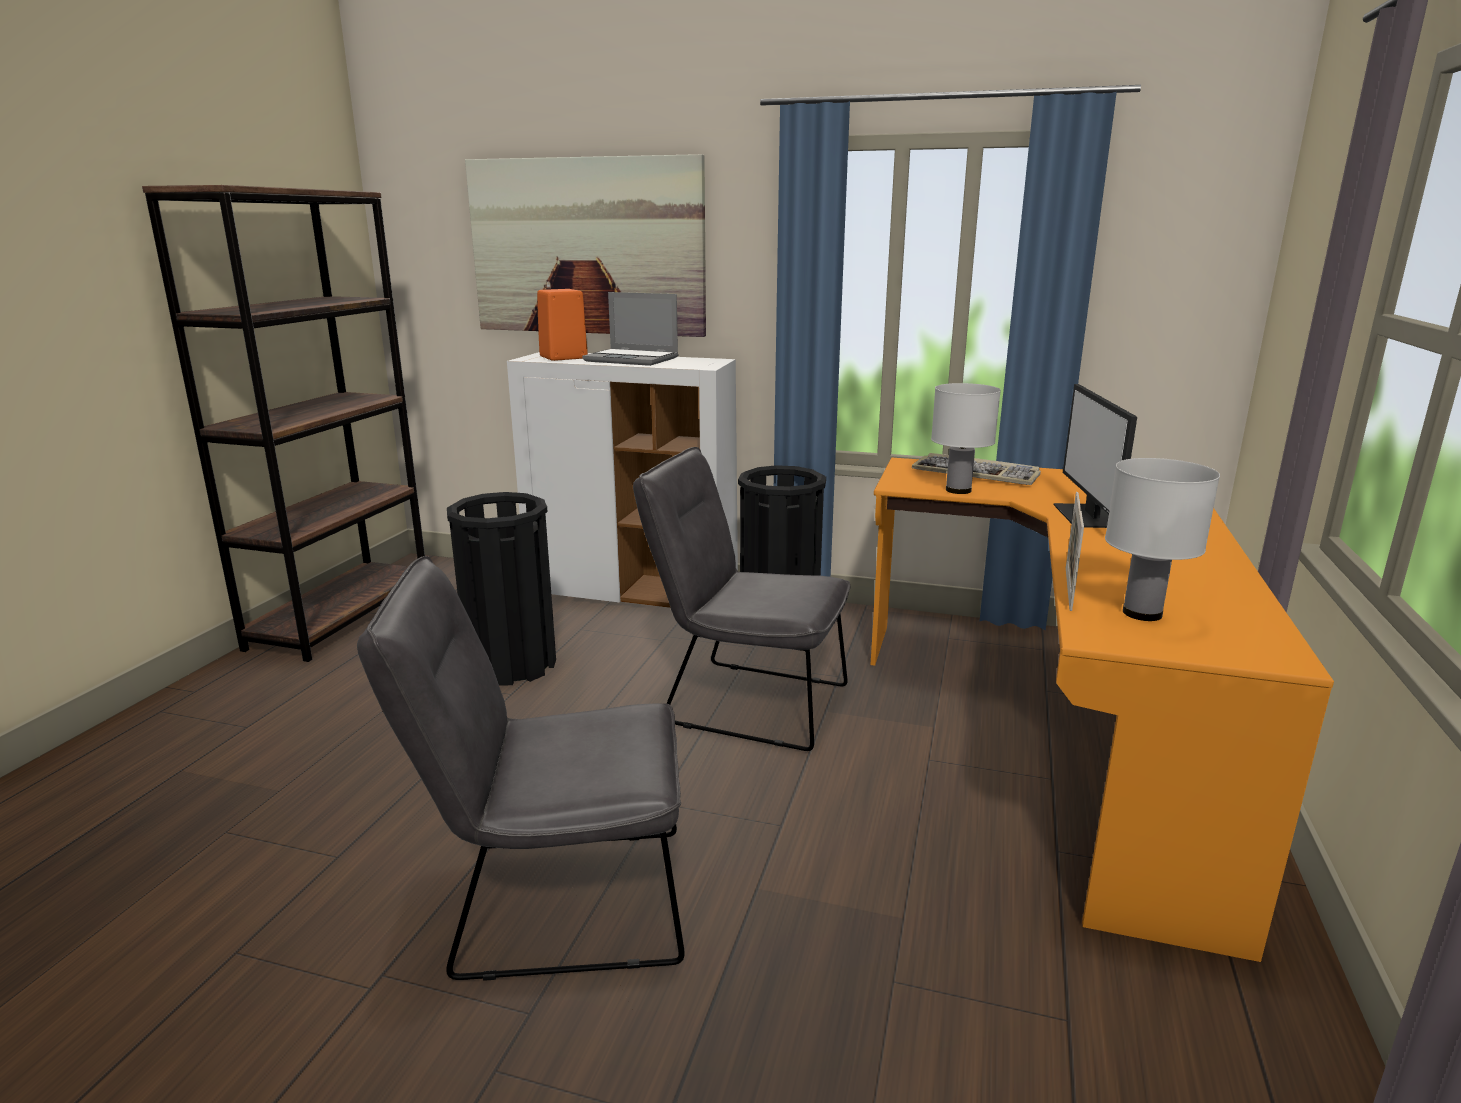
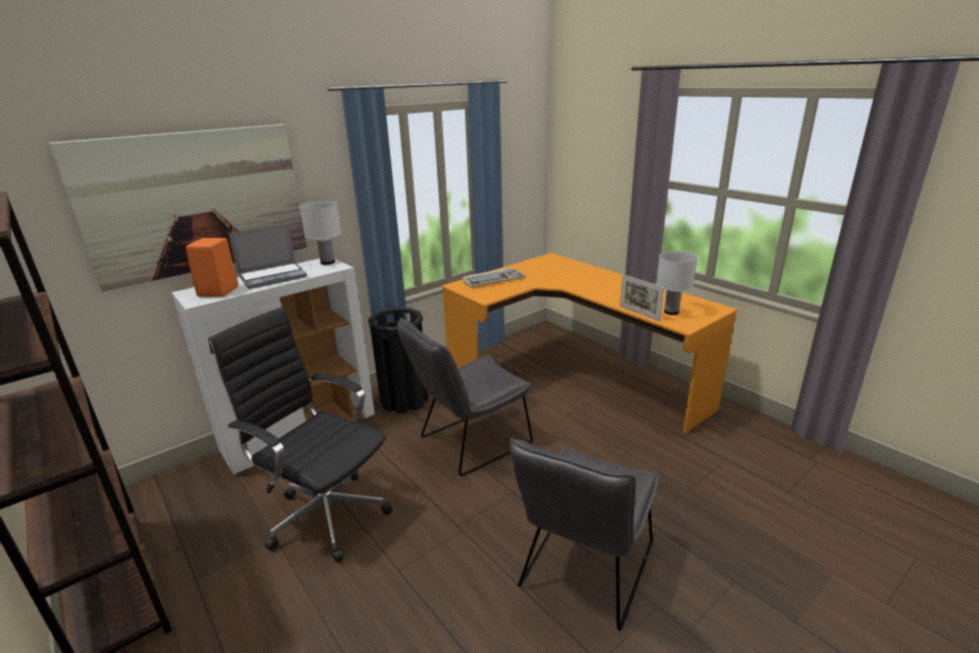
camera: 55 degrees left, 5 degrees up
(511, 664) = (324, 514): black trash can -> black office chair
(959, 490) = (510, 290): white table lamp -> white table lamp (328, 262)
(1088, 516) = (571, 282): monitor -> none

